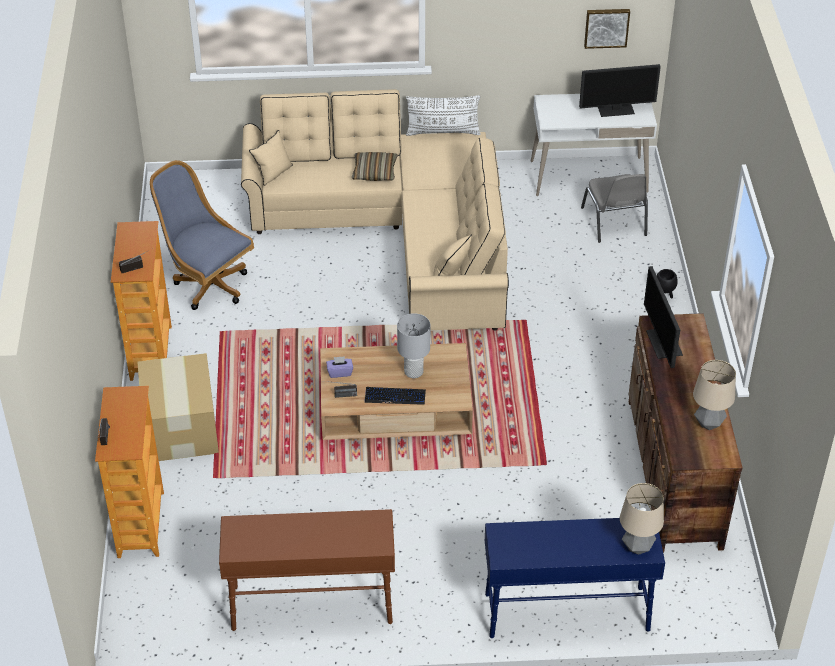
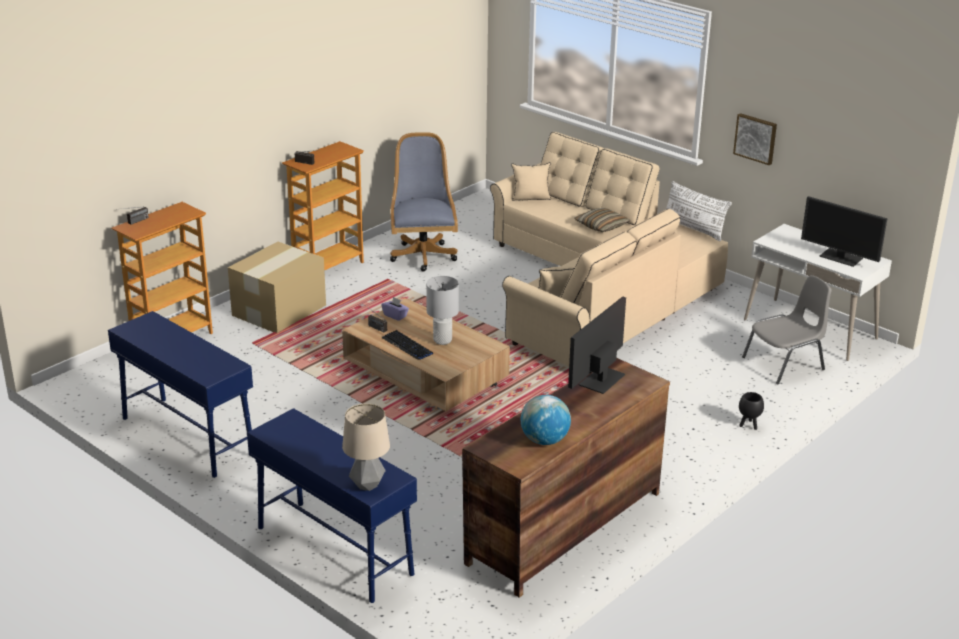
camera: 45 degrees right, 15 degrees down
(311, 604) = (188, 436): brown console table -> blue console table
(606, 27) = (859, 170): picture -> picture (756, 138)
(614, 222) = (785, 364): grey chair -> grey chair turned 150 degrees counterclockwise
(708, 424) = (544, 440): table lamp -> globe

